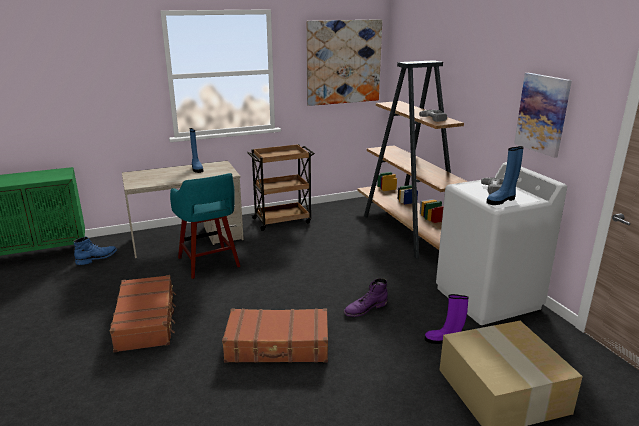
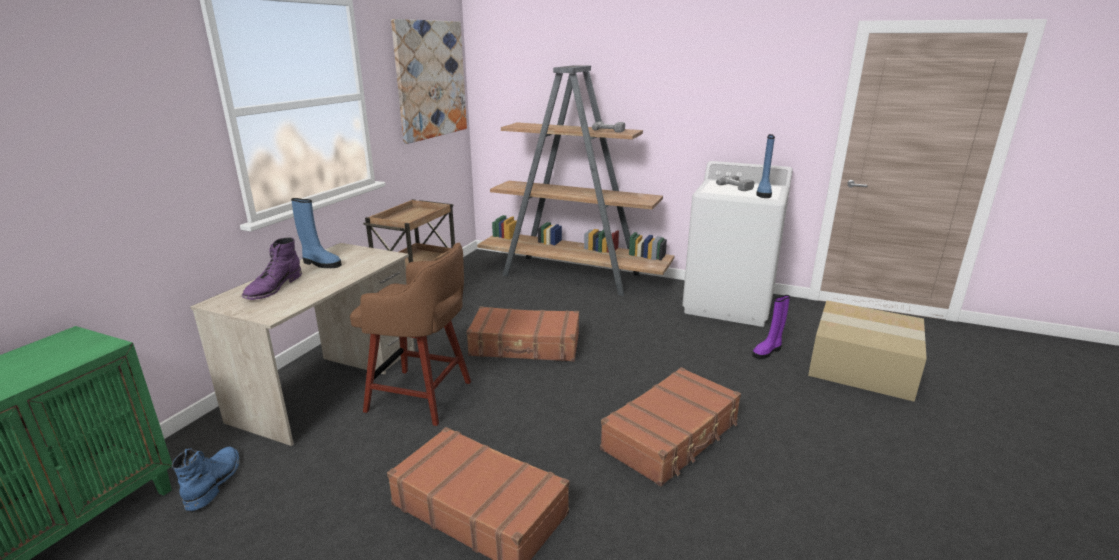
camera: 45 degrees left, 0 degrees up
(209, 263) = (422, 397): turquoise stool -> brown stool
(298, 261) = (525, 346): none -> brown suitcase
(365, 308) = (669, 358): purple boot -> purple boot (273, 287)
(542, 114) = (745, 104): picture -> none

